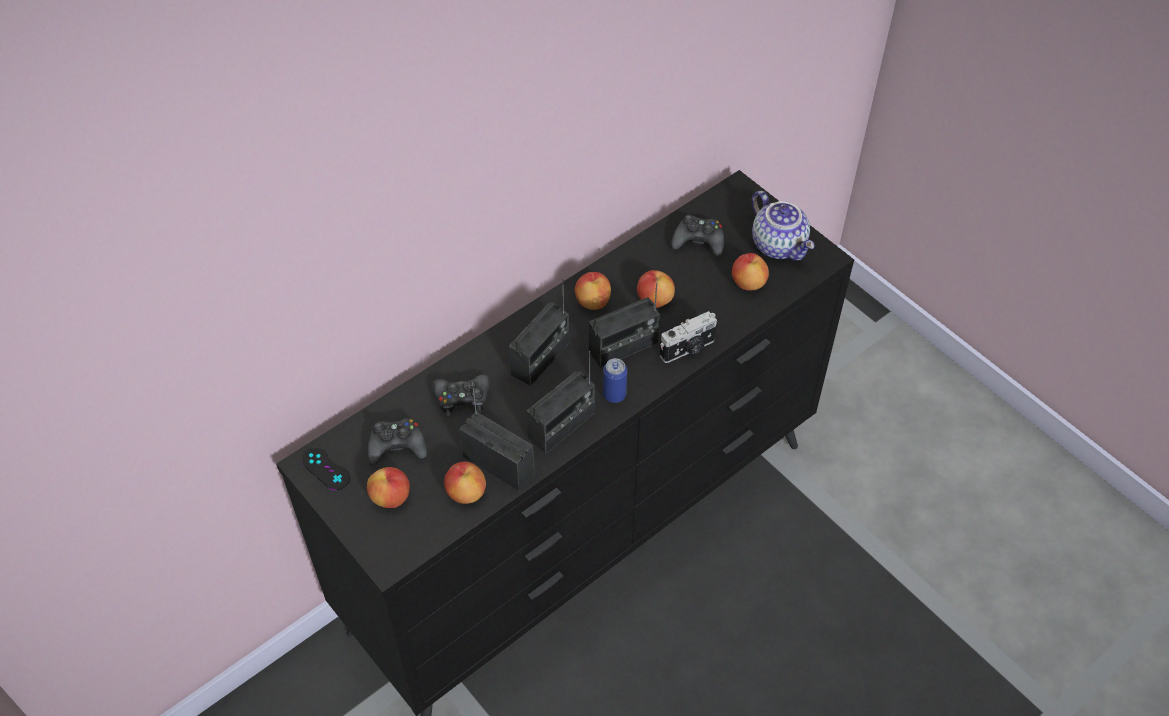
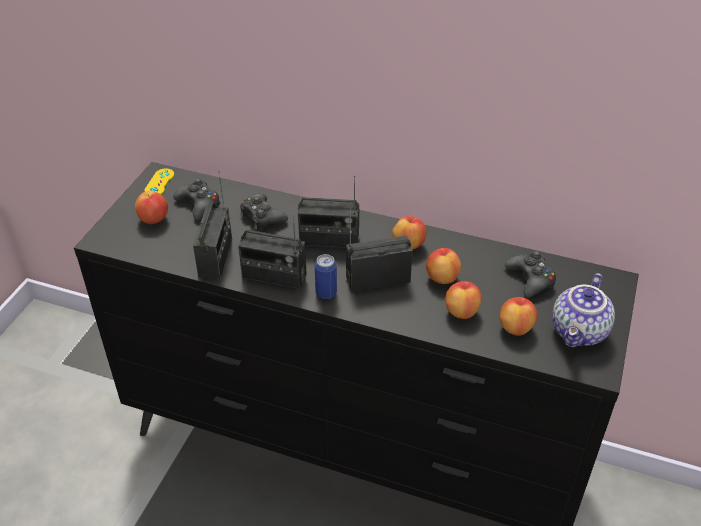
camera: 60 degrees right, 10 degrees down
(326, 469) = (159, 183): black game controller -> yellow game controller
(466, 493) = (180, 252): apple -> apple (461, 312)
(623, 347) = (378, 279): radio -> radio turned 135 degrees clockwise
(688, 349) = (408, 318): camera -> none

